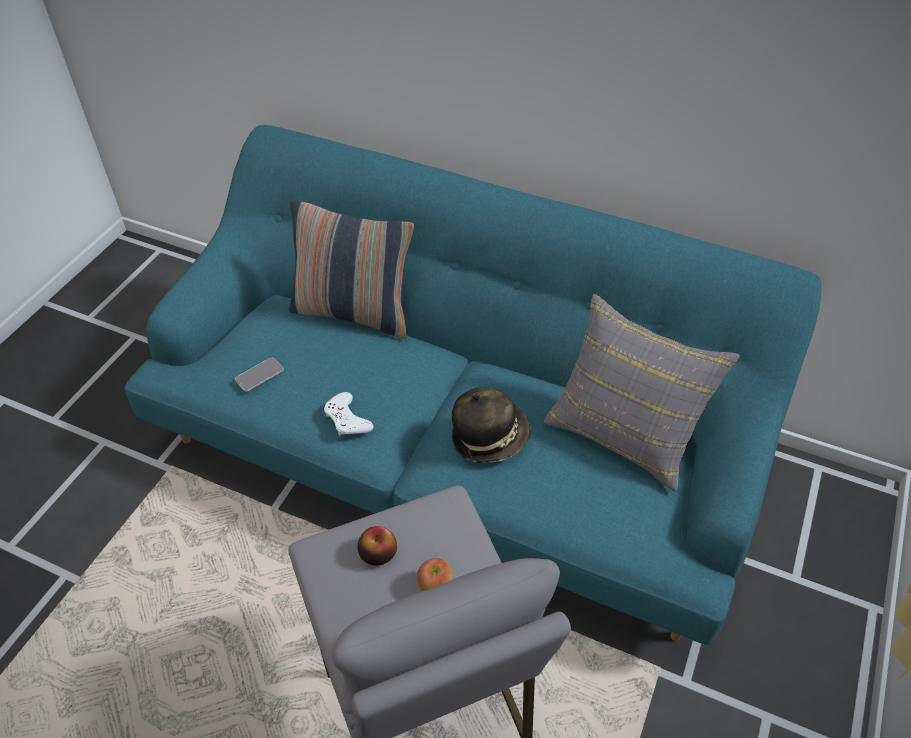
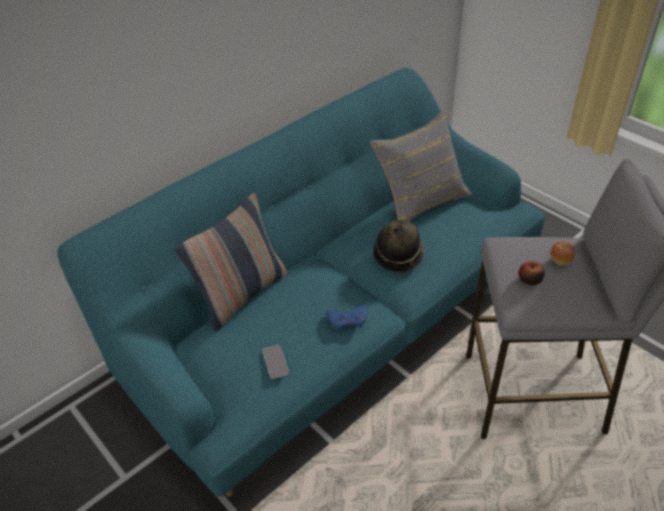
camera: 65 degrees left, 5 degrees down
(347, 419) = (347, 320): white game controller -> blue game controller

